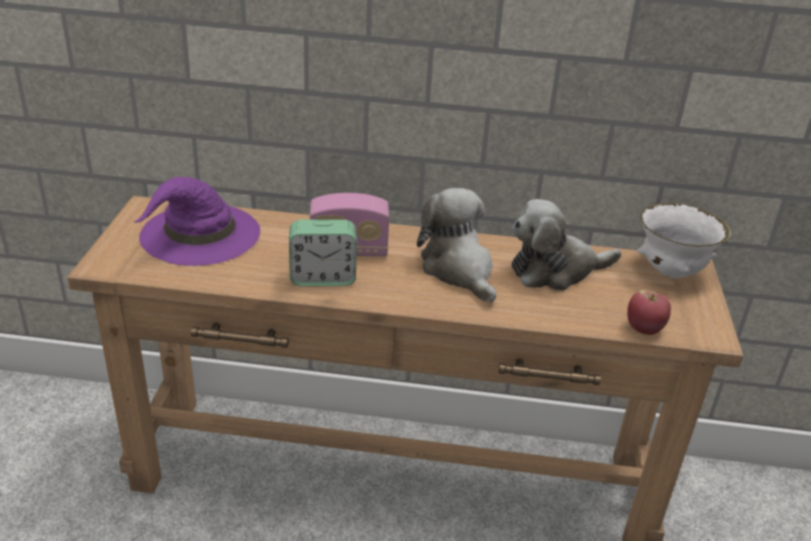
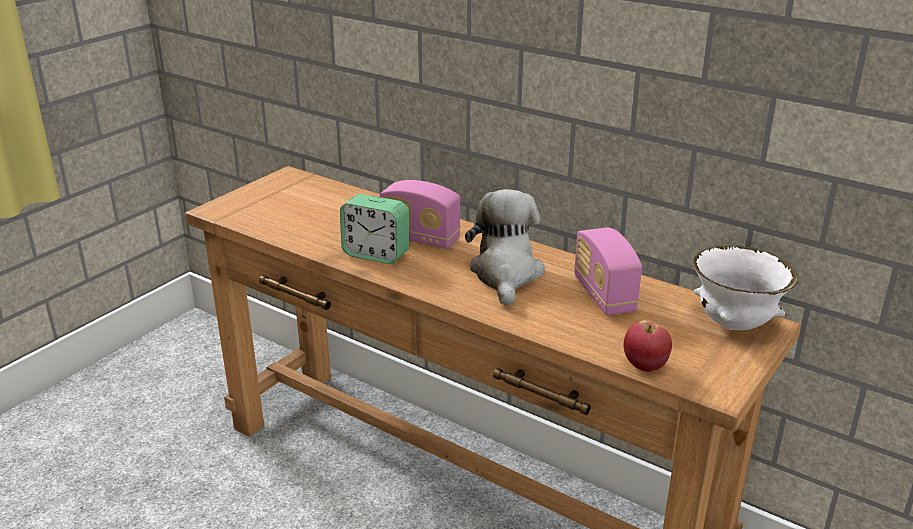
camera: 30 degrees right, 5 degrees down
(199, 235) = (309, 202): purple hat -> none
(555, 270) = (604, 295): plush toy -> radio

